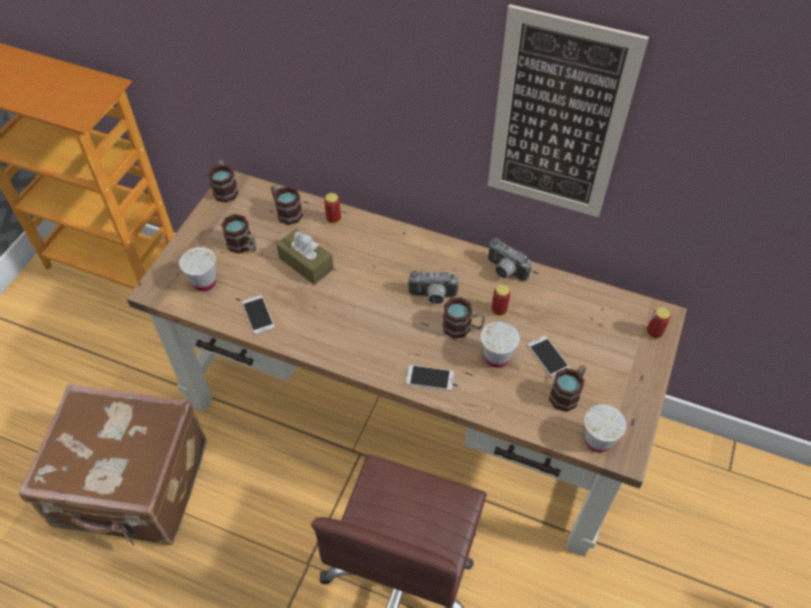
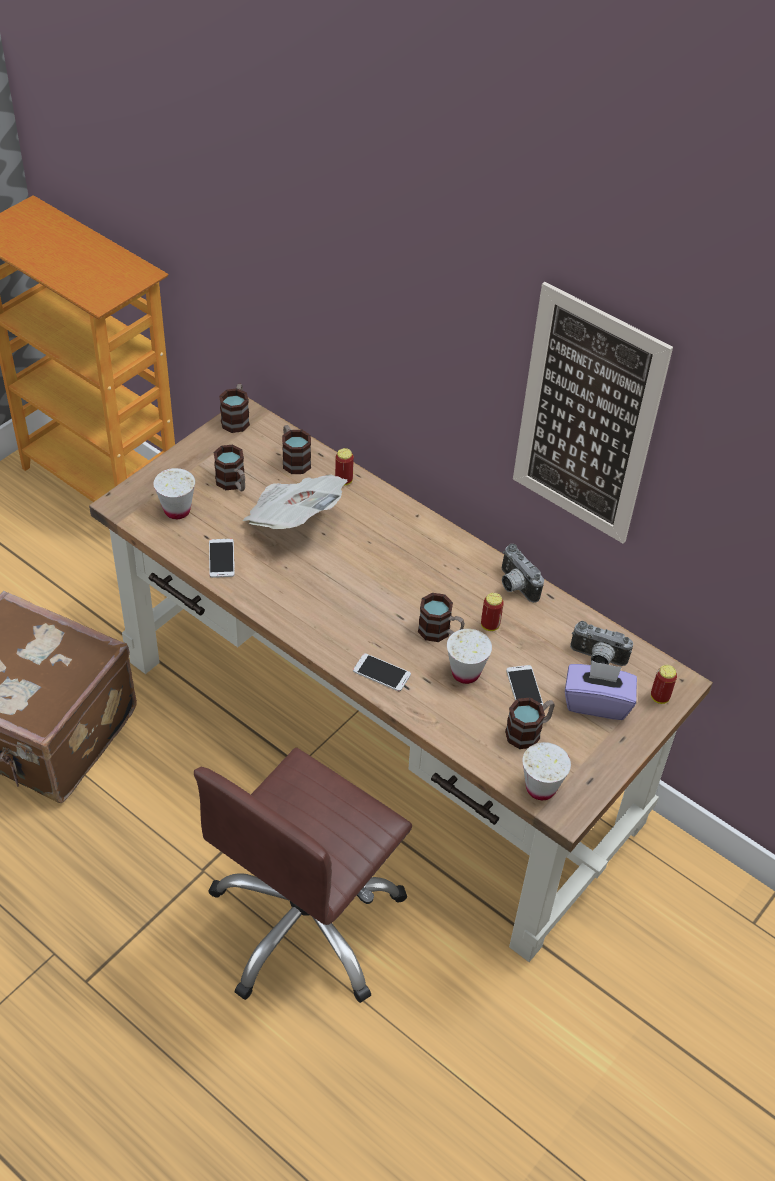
camera: 15 degrees right, 5 degrees down
(306, 263) = (294, 519): brown tissue box -> newspaper
(432, 297) = (420, 591): camera -> camera (597, 659)
(608, 352) = (596, 702): none -> purple tissue box

